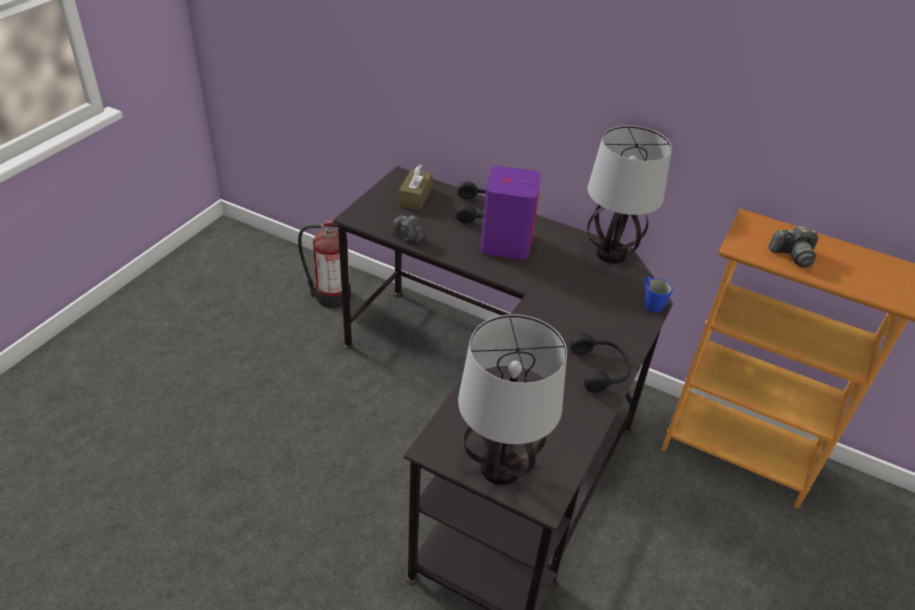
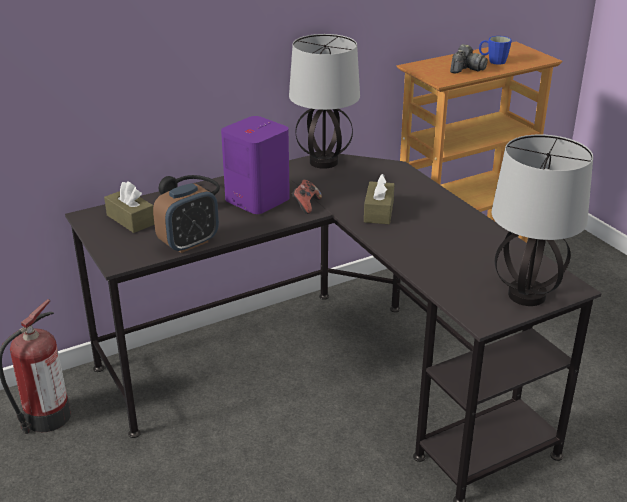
camera: 55 degrees left, 10 degrees down
(408, 237) = (189, 243): camera -> alarm clock
(524, 273) = (306, 205): none -> game controller
(557, 319) = (378, 211): none -> brown tissue box
(601, 369) = (452, 215): black headphones -> none
(651, 303) = (398, 169): blue mug -> blue mug (493, 61)

